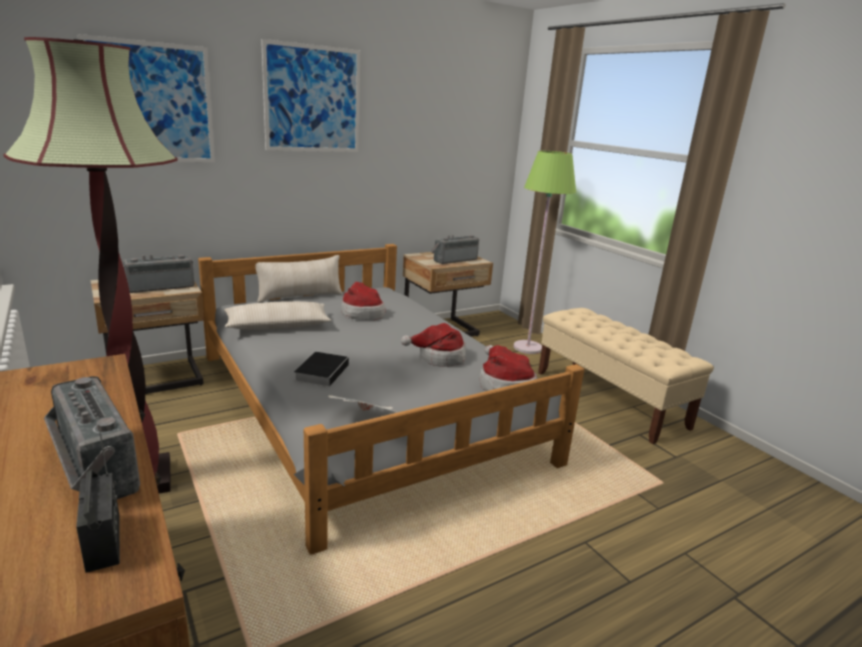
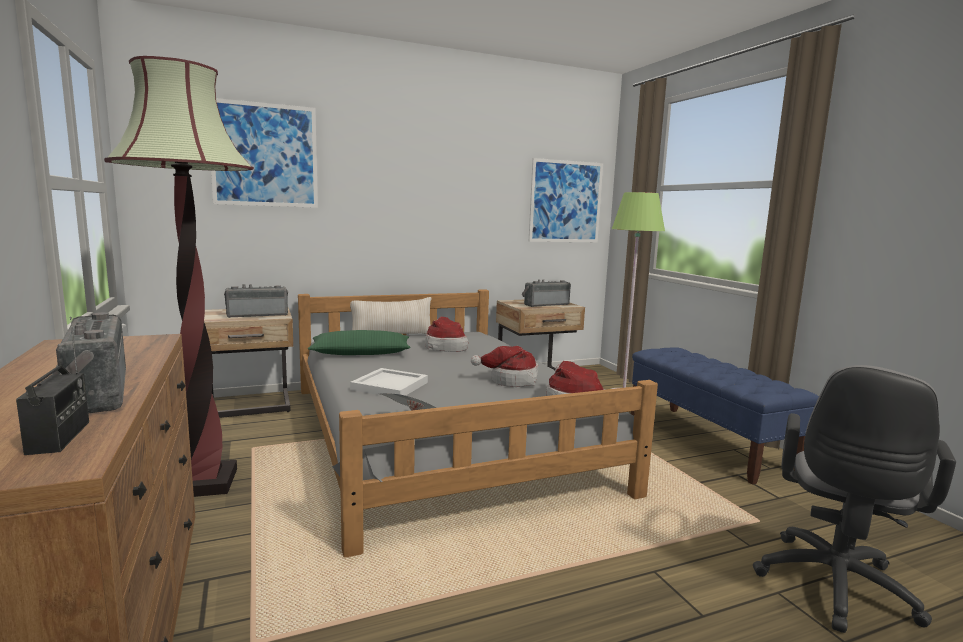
camera: 10 degrees right, 10 degrees down
(278, 326) = (361, 353): beige pillow -> green pillow
(313, 99) = (409, 153): picture -> picture (565, 202)
(322, 371) = (388, 386): book -> white tray
(609, 399) = (707, 441): beige bench -> blue bench
(727, 545) = (834, 589): none -> grey office chair

